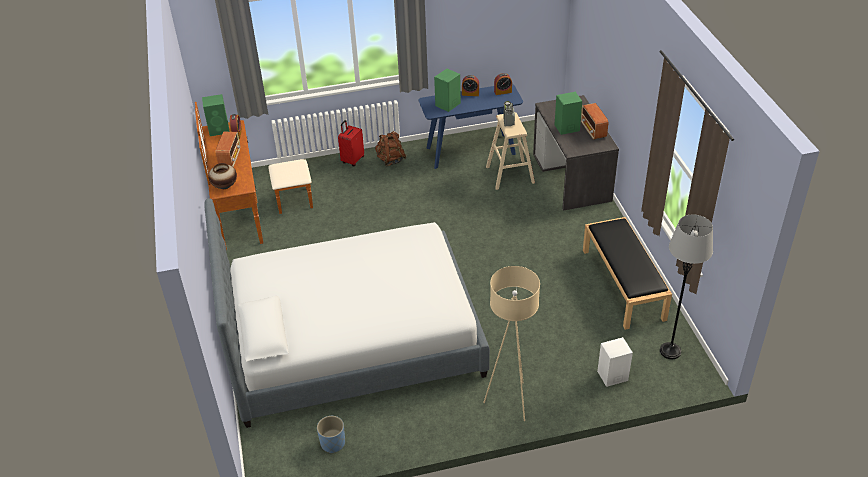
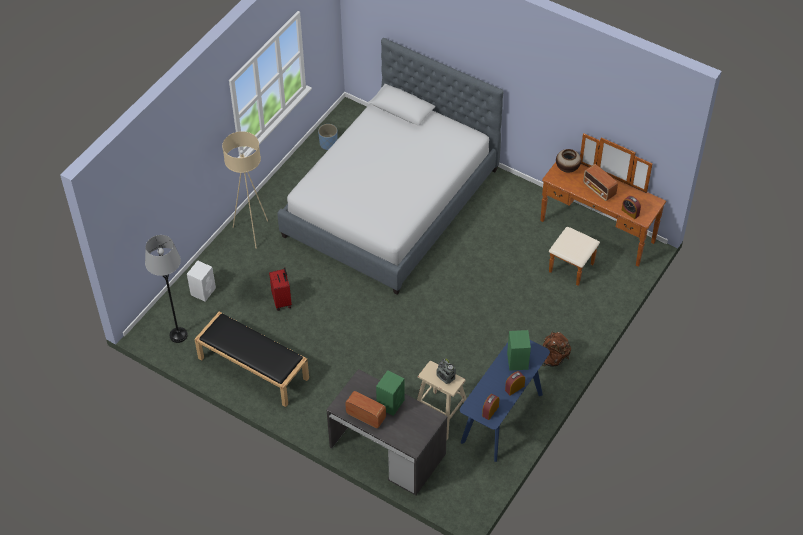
camera: 135 degrees right, 10 degrees up
(219, 129) = (648, 206): green speaker -> none
(352, 160) = (582, 335): red suitcase -> red suitcase (282, 301)

